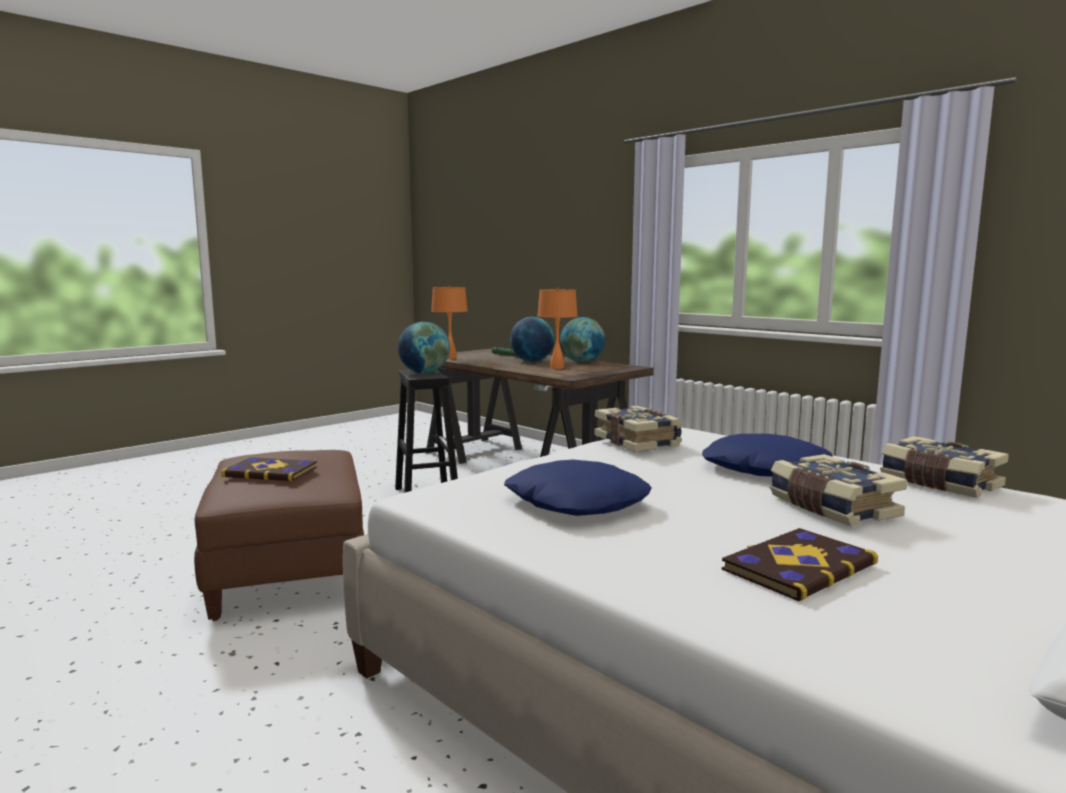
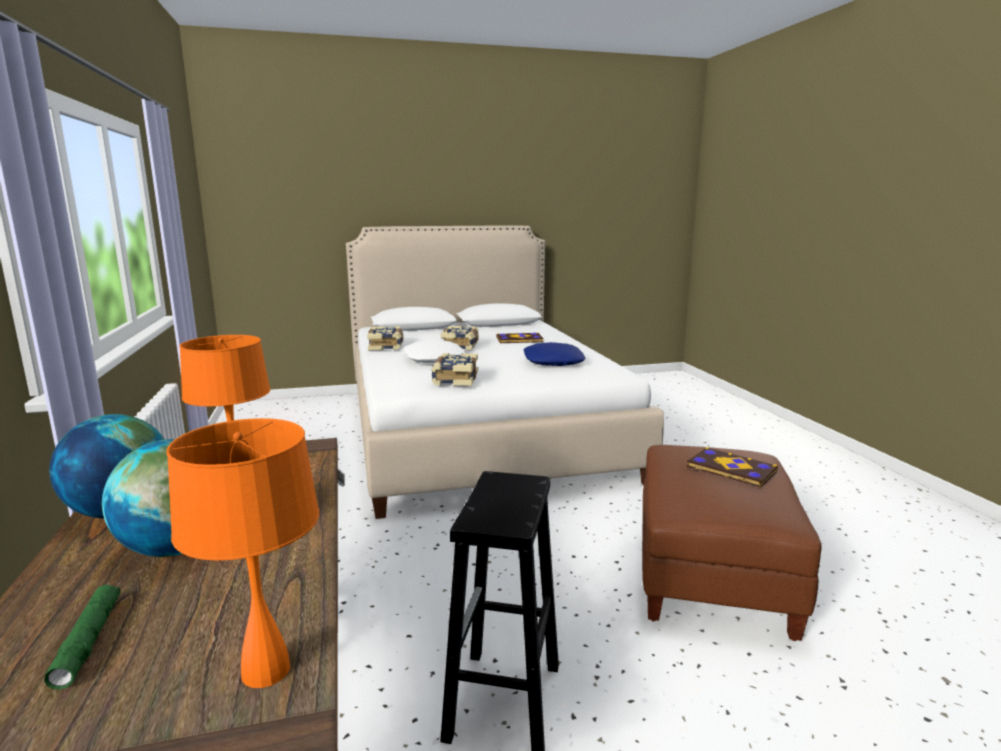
camera: 150 degrees left, 5 degrees up
(424, 373) = (499, 504): globe -> none
(764, 469) = (434, 359): blue pillow -> white pillow

